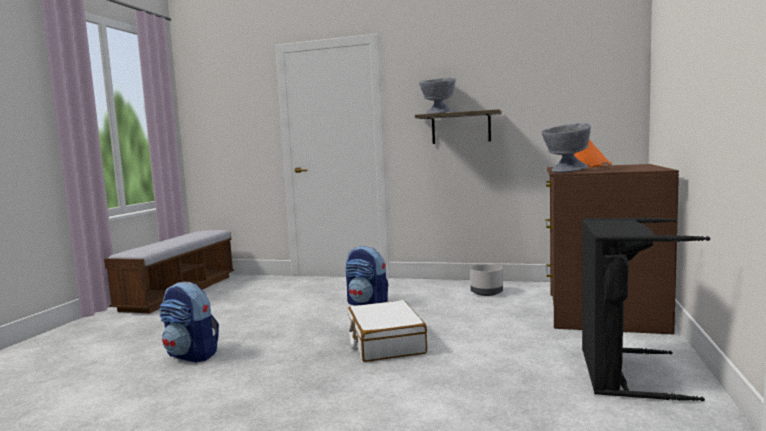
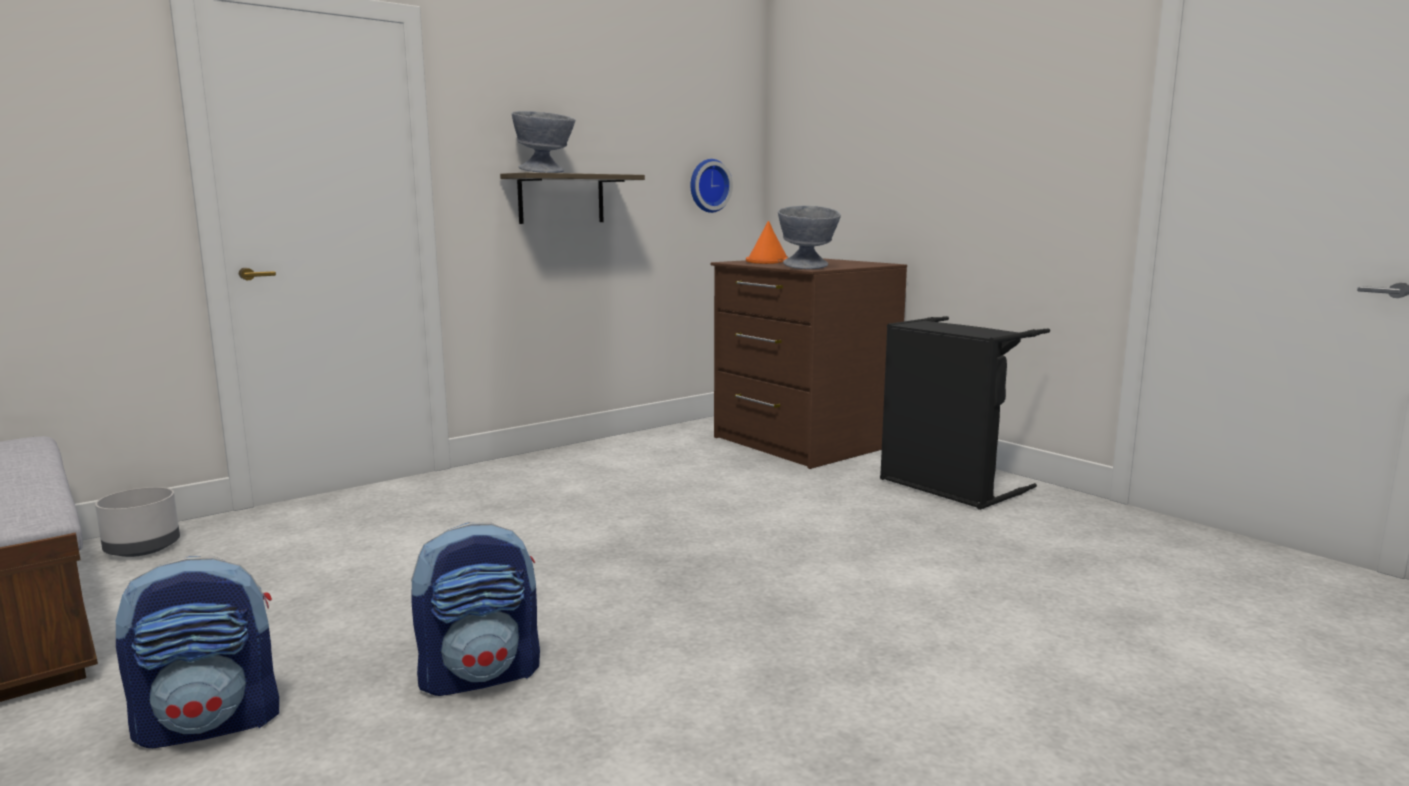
camera: 55 degrees left, 5 degrees up
(368, 304) = (533, 509): backpack -> backpack (211, 723)
(385, 343) = (704, 541): white suitcase -> none
(487, 293) = (644, 453): grey planter -> grey planter (143, 548)
(584, 111) = (708, 185): none -> wall clock

